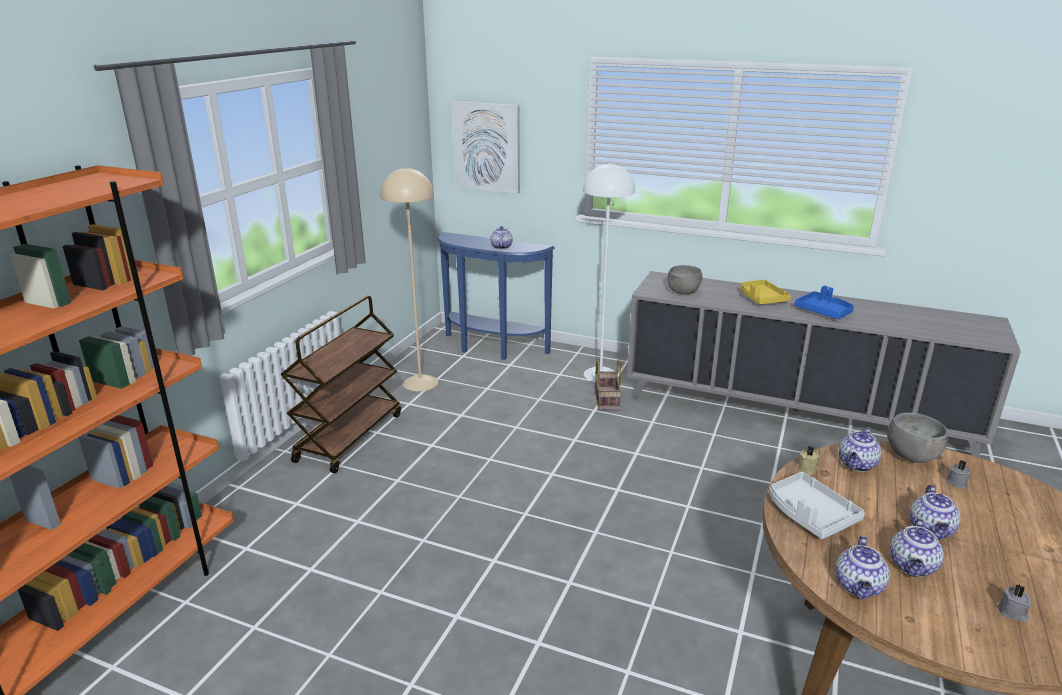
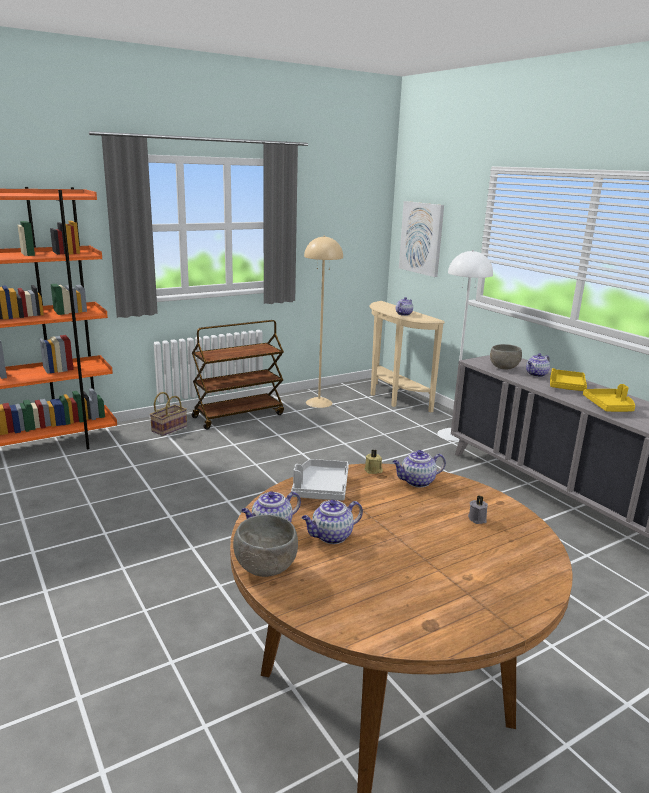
camera: 35 degrees right, 5 degrees down
(491, 349) = (393, 398): blue console table -> beige console table
(606, 400) = (432, 449): basket -> basket (169, 428)
(823, 312) = (609, 407): blue tray -> yellow tray
(912, 457) = (474, 494): grey bowl -> grey bowl (265, 568)
(931, 530) = (391, 529): teapot -> teapot (536, 375)
(1012, 613) = (348, 586): grey candle -> none

